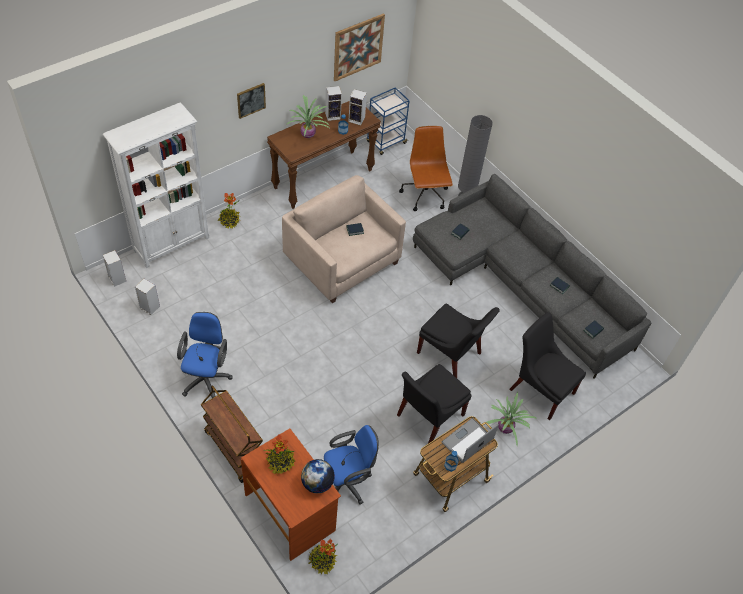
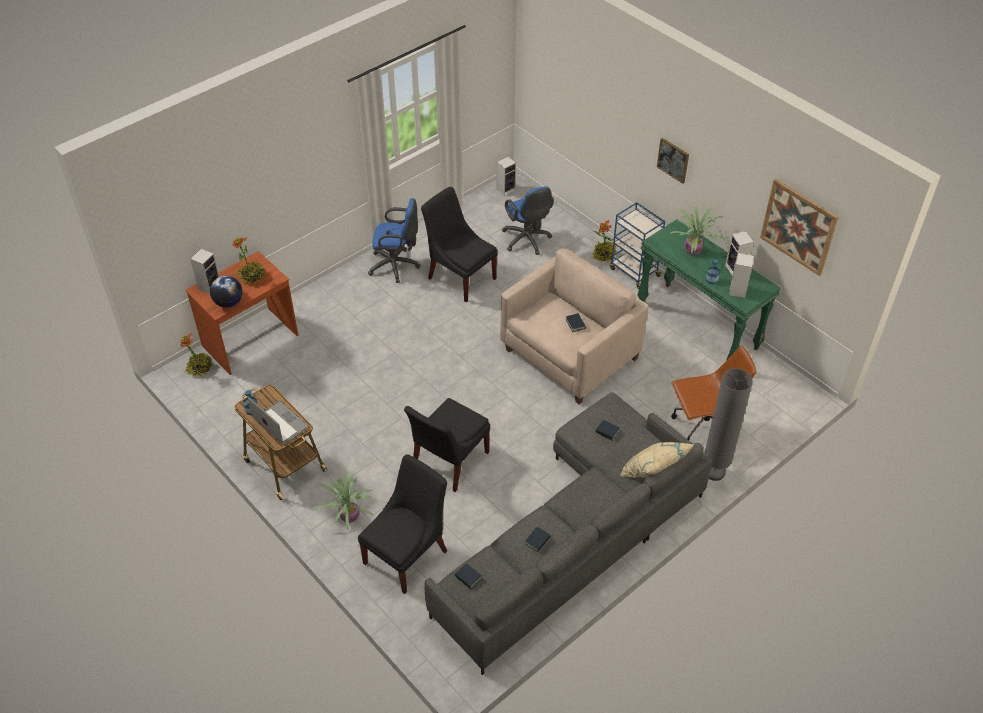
camera: 90 degrees right, 5 degrees down
(149, 307) = (475, 215): speaker -> speaker (210, 286)
(172, 243) = (561, 218): white bookcase -> none
(234, 449) = (317, 295): brown cart -> none
(323, 178) = (698, 326): brown console table -> green console table
(347, 482) = (281, 380): blue office chair -> blue office chair (527, 241)
(385, 143) = (788, 381): blue cart -> blue cart (634, 272)
(428, 416) = (361, 443): black chair -> black chair (460, 276)
(497, 214) = (653, 473): none -> beige pillow

